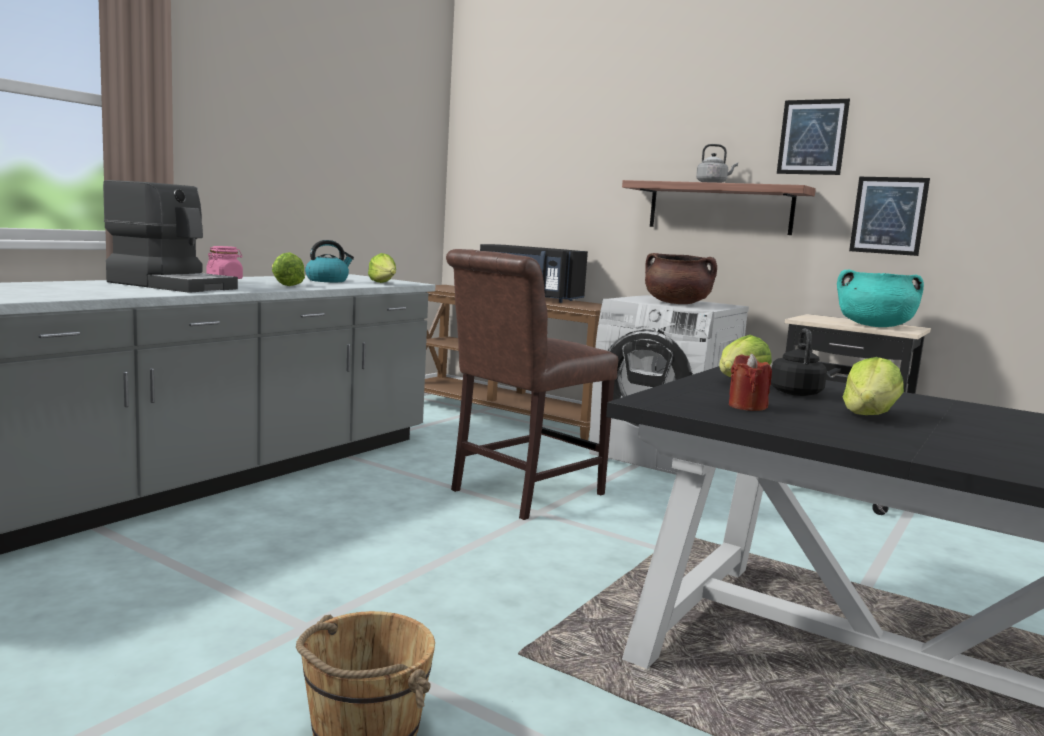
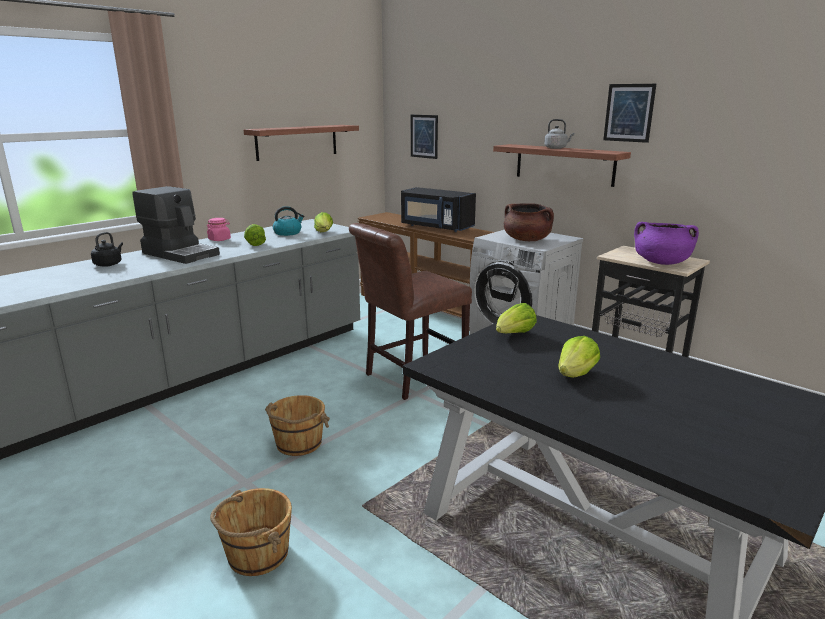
camera: 10 degrees right, 10 degrees up
(336, 163) = (297, 142): none -> shelf
(378, 575) = (298, 444): none -> brown bucket
(747, 406) = (494, 367): red candle -> none
(795, 392) = (544, 347): black kettle -> black kettle (109, 264)
(874, 326) = (661, 262): turquoise cooking pot -> purple cooking pot
(888, 215) = (682, 174): picture -> picture (424, 136)

